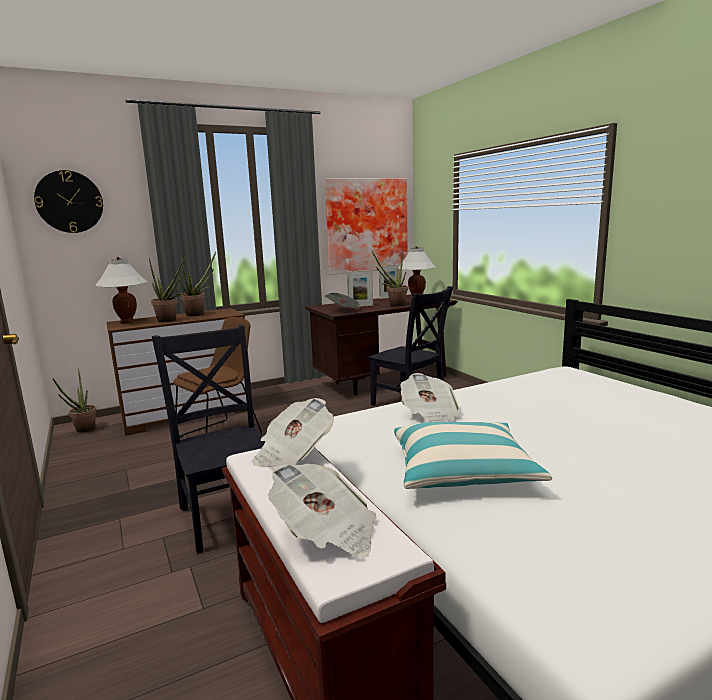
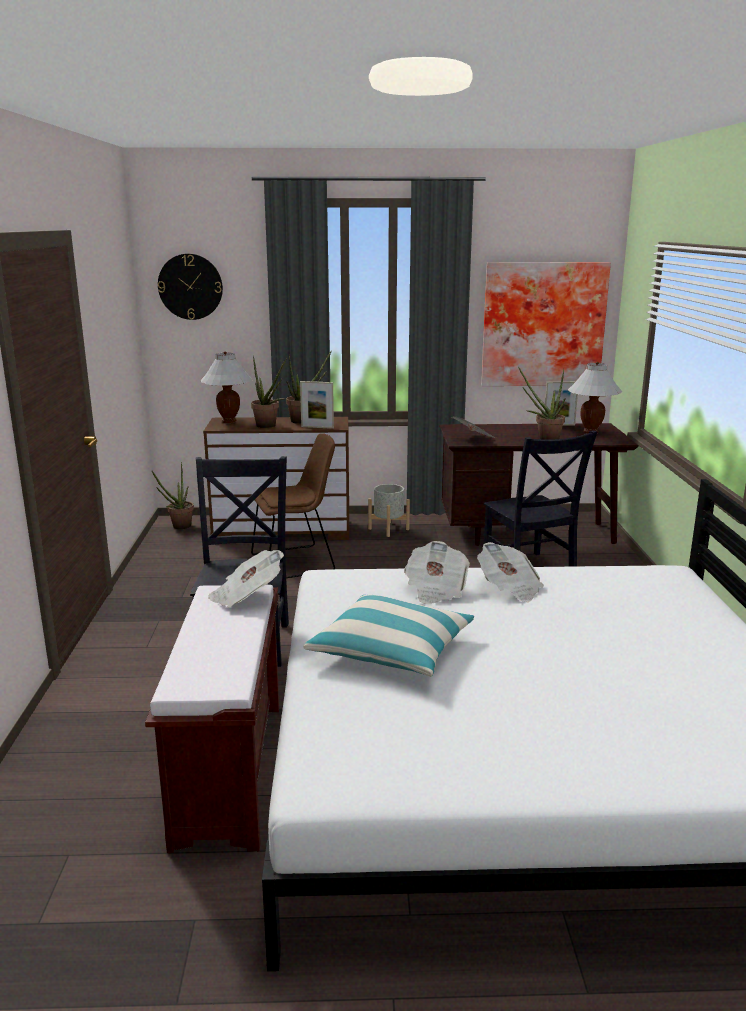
camera: 25 degrees right, 5 degrees up
(278, 396) = (388, 529): none -> grey planter
(326, 533) = (201, 662): newspaper -> newspaper (509, 588)
(360, 306) = (502, 434): picture frame -> picture frame (317, 427)

